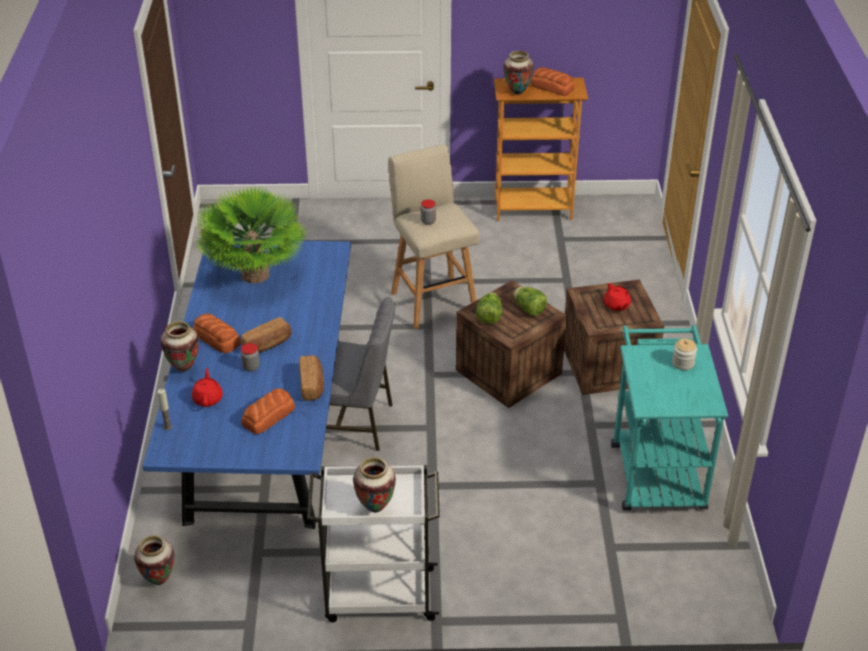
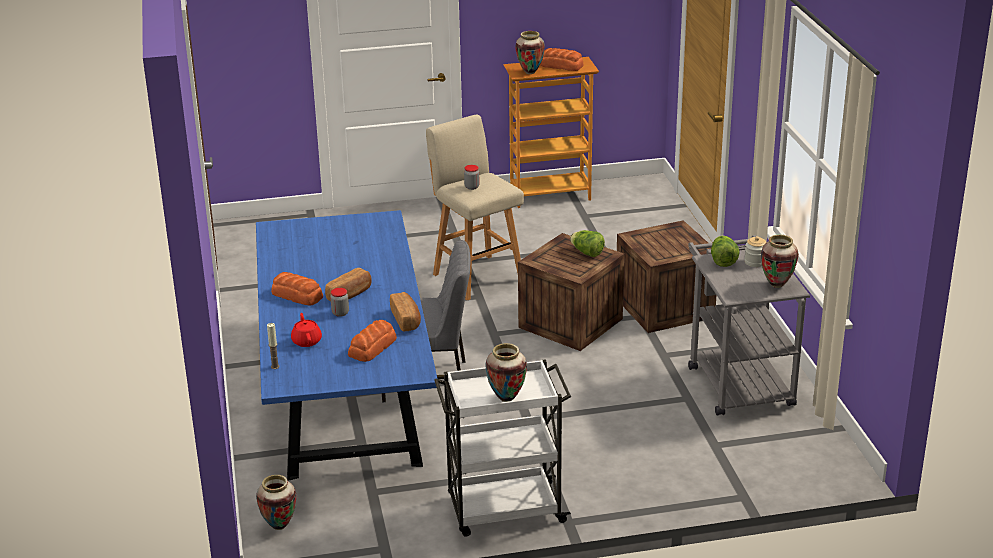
camera: 10 degrees left, 10 degrees down
(184, 368) = (273, 321): vase -> vase (777, 285)
(255, 275) = (316, 244): potted plant -> none
(489, 317) = (550, 262): lettuce -> lettuce (722, 261)
(616, 305) = (669, 241): red teapot -> none
(655, 468) = (736, 380): turquoise cart -> grey cart

